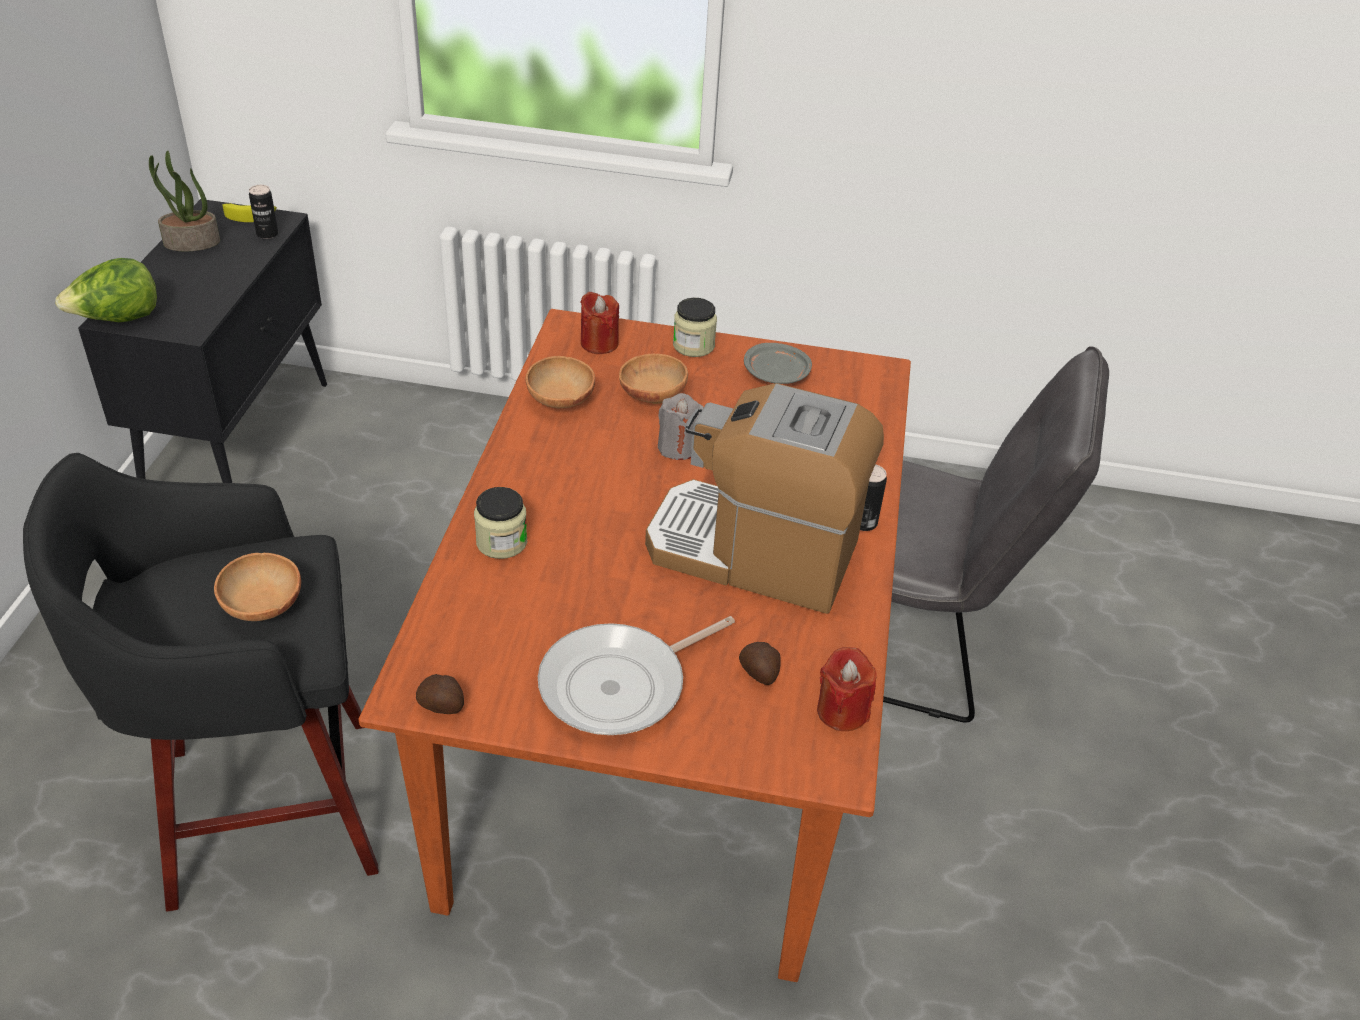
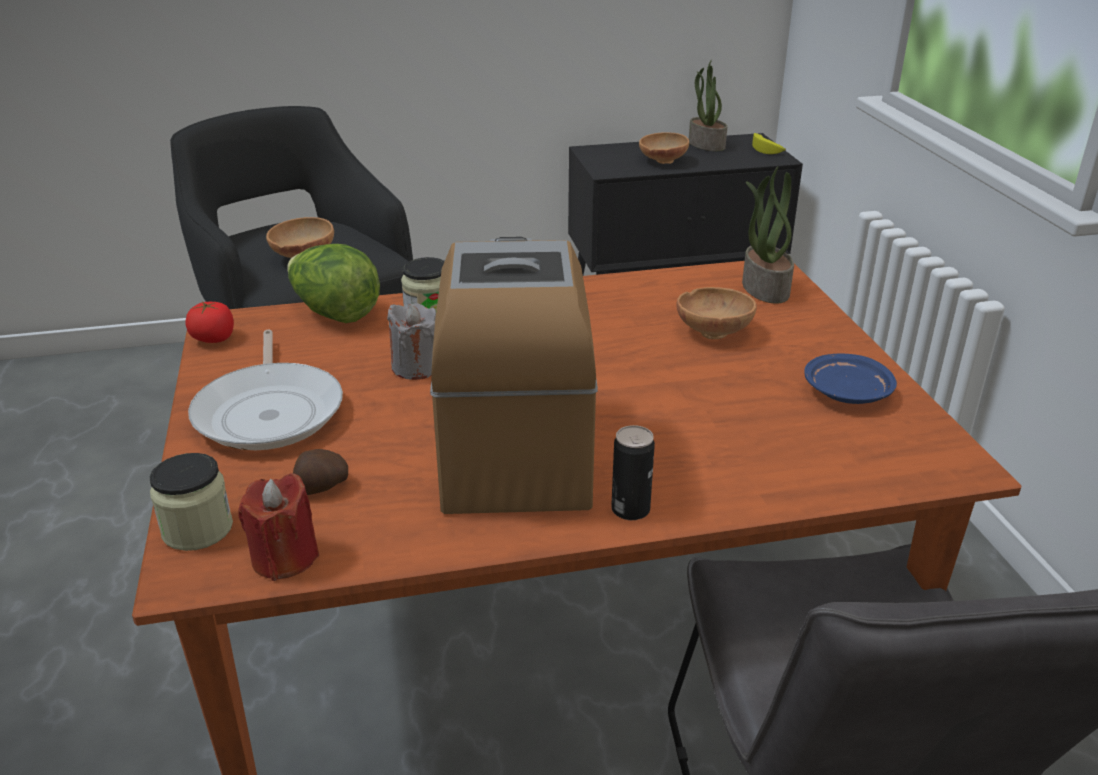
camera: 70 degrees right, 10 degrees down
(117, 319) = (591, 152): lettuce -> lettuce (334, 313)
(267, 234) = (754, 160): can -> none
(442, 706) = (213, 339): potato -> tomato
(560, 402) = (649, 292): brown bowl -> brown bowl (662, 161)
(599, 343) = (764, 288): red candle -> potted plant
(620, 685) = (270, 411): frying pan -> frying pan turned 135 degrees counterclockwise
(678, 447) = (646, 363): grey candle -> grey candle (416, 367)
(693, 345) = (829, 334): jar -> jar (197, 529)
(777, 374) = (847, 393): grey plate -> blue plate

